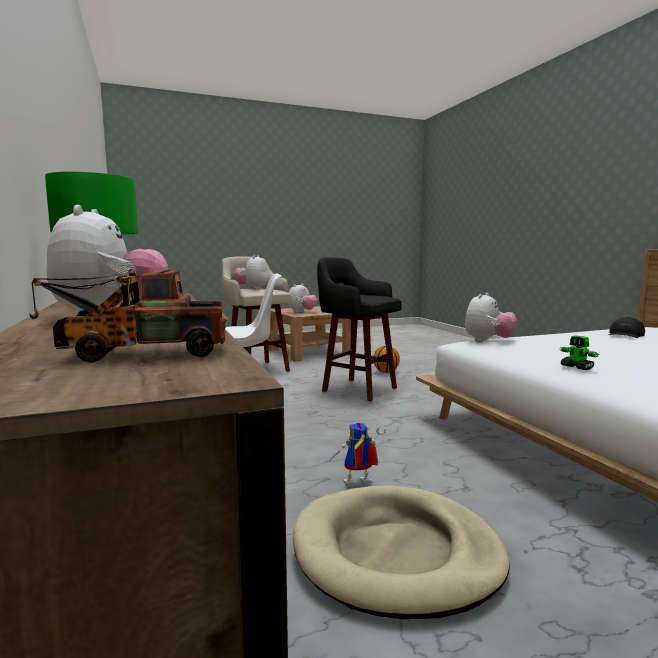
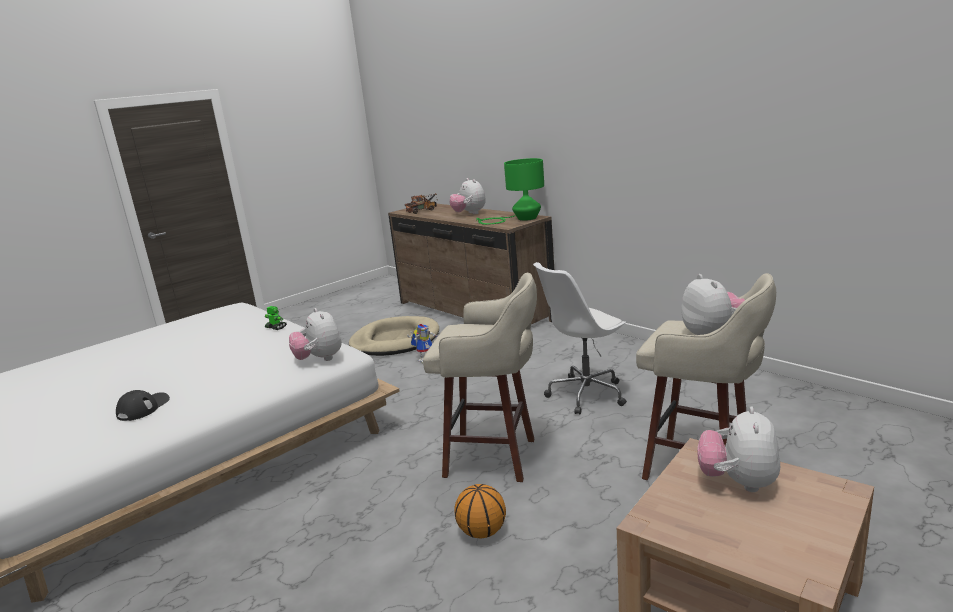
camera: 160 degrees right, 10 degrees up
(357, 389) = (495, 458): black stool -> beige stool
(487, 341) = (319, 359): plush toy -> plush toy turned 45 degrees counterclockwise

